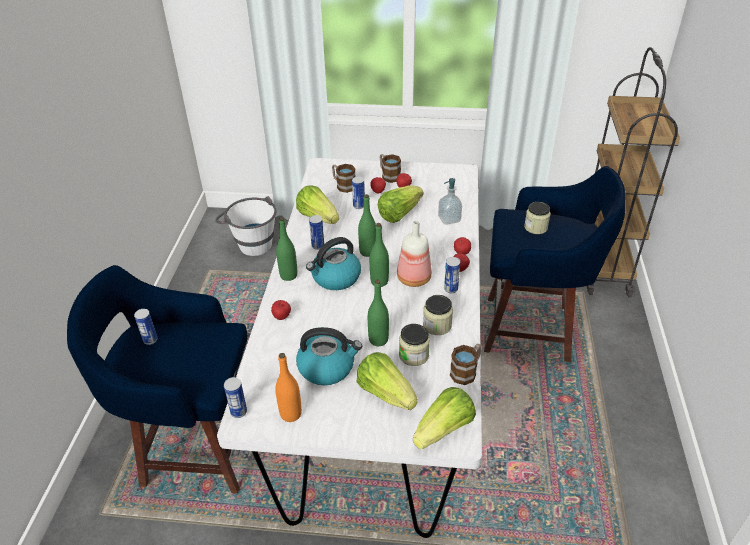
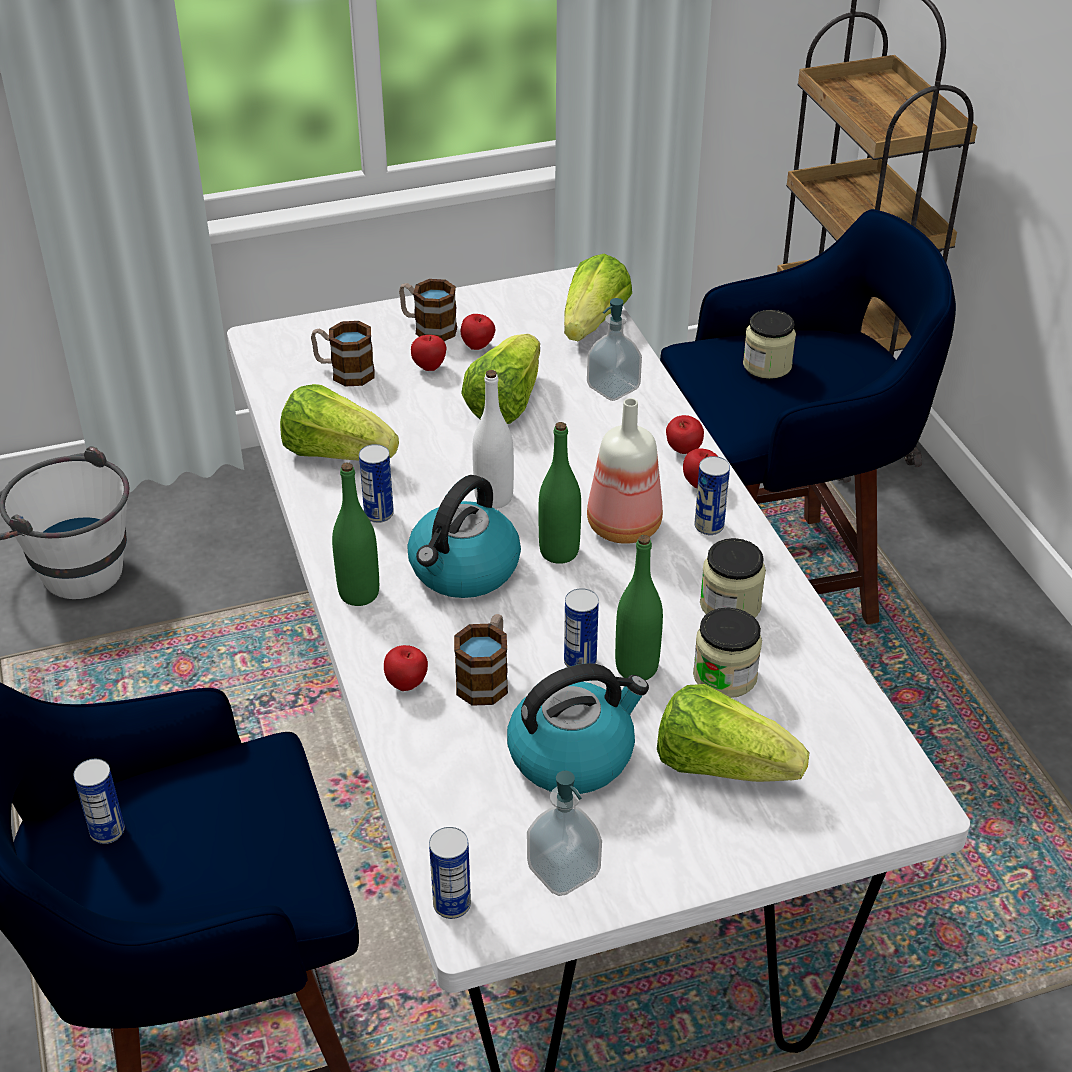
camera: 25 degrees left, 0 degrees up
(291, 414) = (563, 870): orange bottle -> soap dispenser
(359, 206) = (408, 407): can -> can (580, 662)
(368, 252) = (493, 498): green bottle -> white bottle
(444, 430) = (874, 797): lettuce -> lettuce (593, 324)
(466, 371) = (842, 674): mug -> mug (486, 677)

